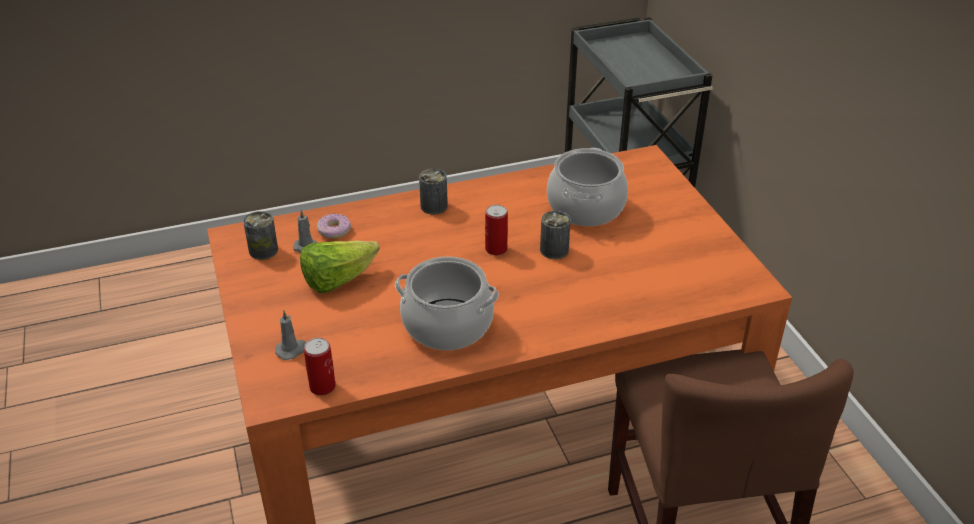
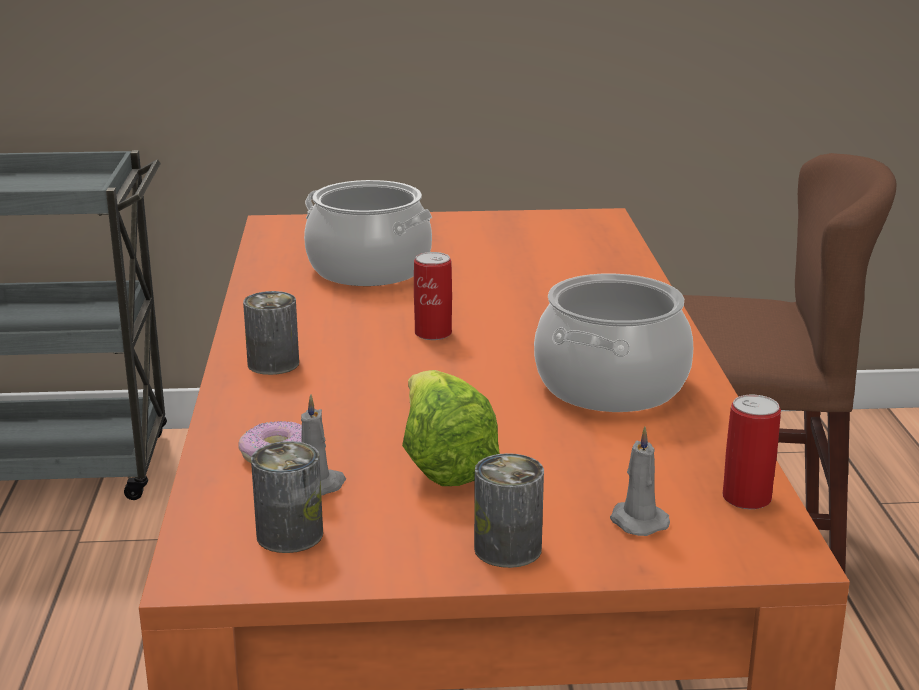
camera: 75 degrees left, 15 degrees down
(554, 250) = (460, 299): can -> can (508, 549)

